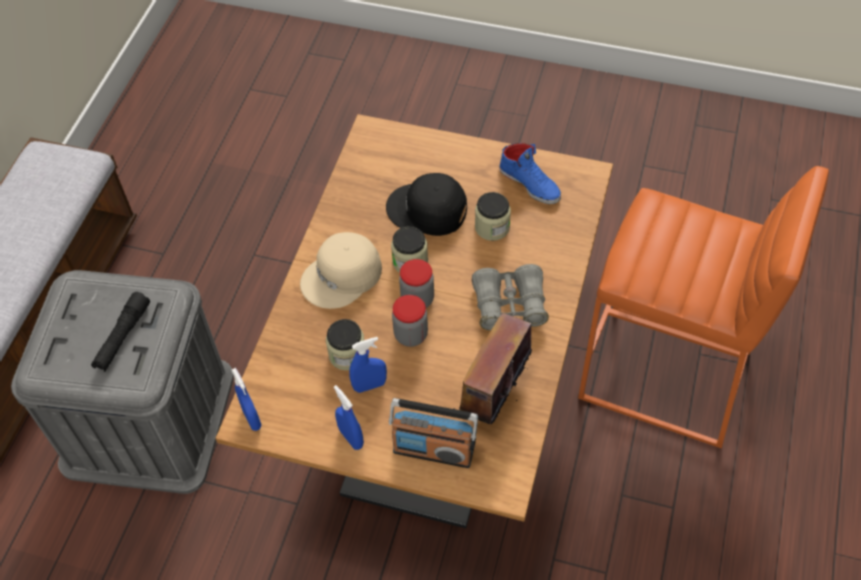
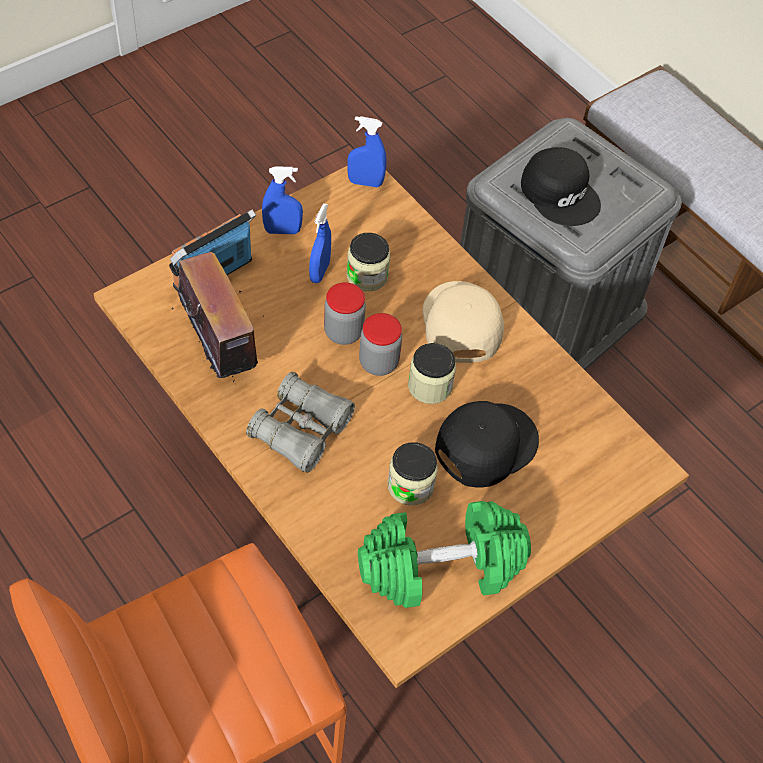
camera: 120 degrees right, 0 degrees up
(122, 337) = (561, 193): black flashlight -> black cap
(530, 183) = (440, 568): blue shoe -> green dumbbell

